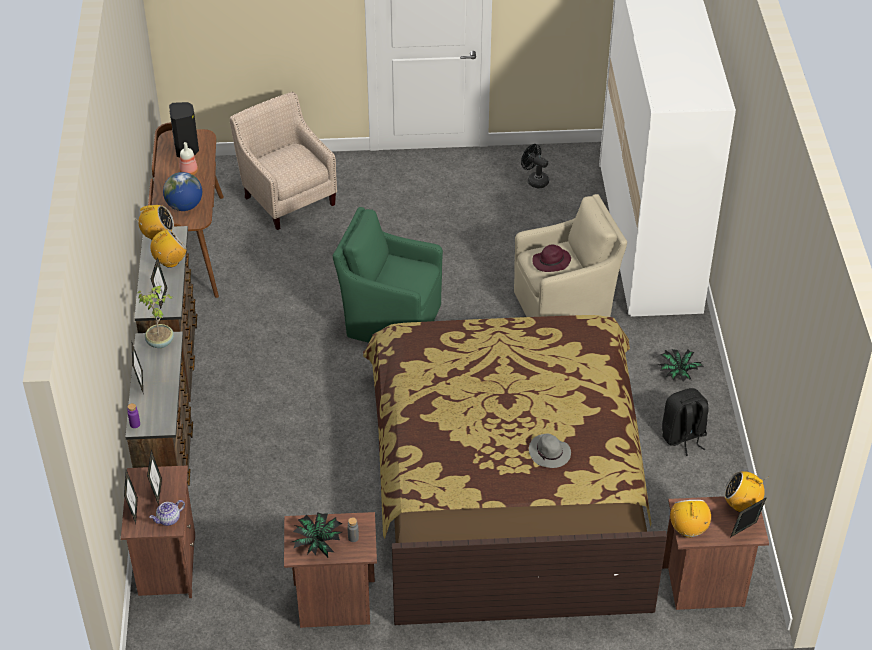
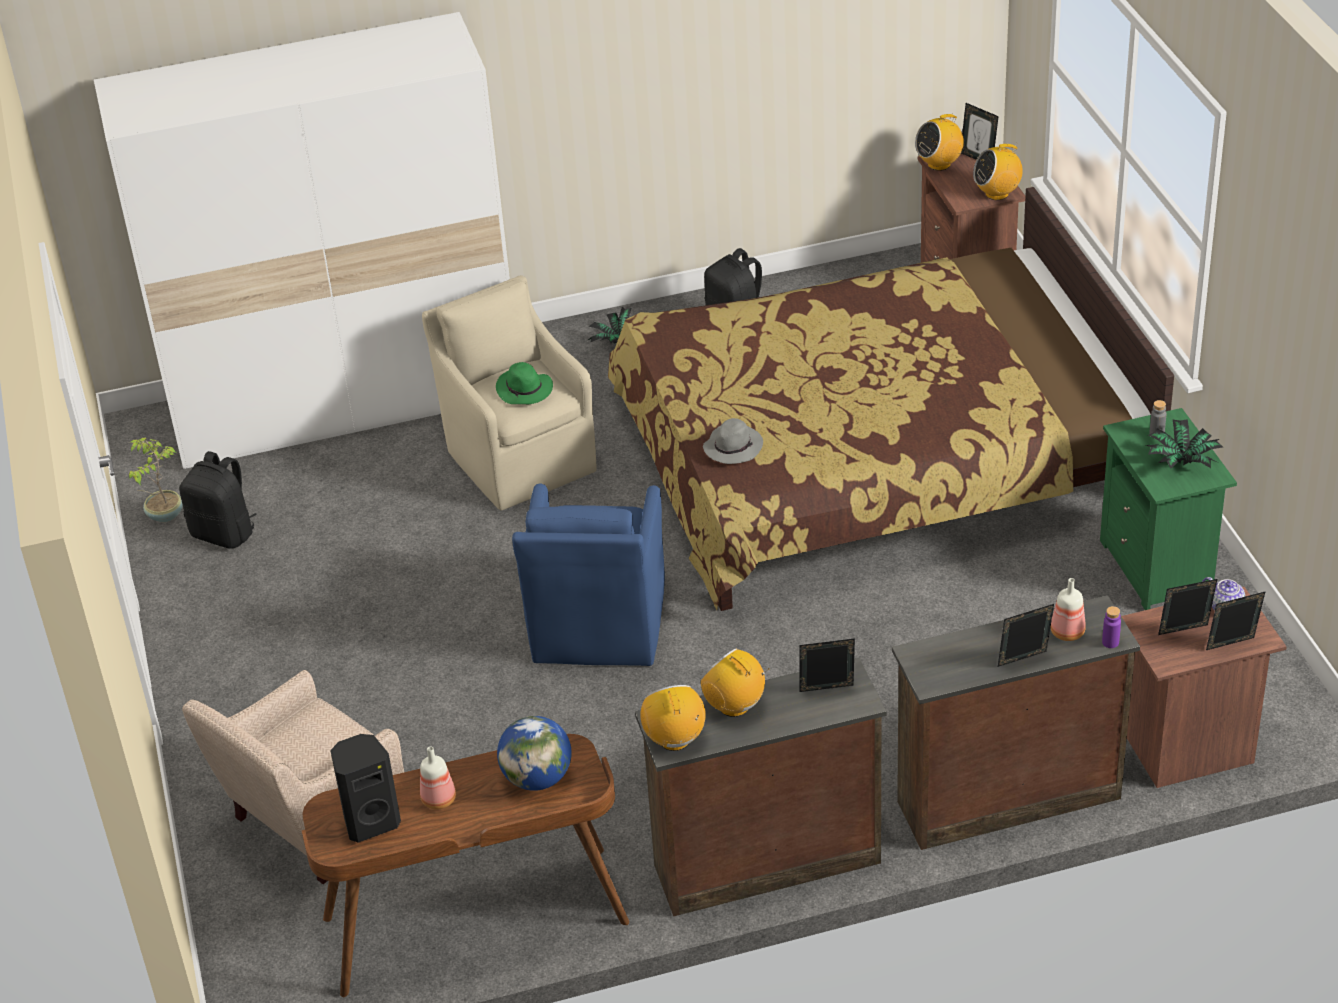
camera: 100 degrees left, 5 degrees down
(153, 407) = (1066, 633): none -> bottle
(160, 342) = (926, 664): potted plant -> potted plant (164, 515)
(334, 604) = (1158, 568): brown nightstand -> green nightstand
(390, 320) = (598, 627): green armchair -> blue armchair
(535, 180) = (224, 533): black fan -> black backpack
(550, 453) = (909, 325): grey hat -> grey hat (733, 447)
(551, 262) = (525, 390): purple hat -> green hat
(741, 505) = (939, 164): radio -> radio turned 60 degrees clockwise

